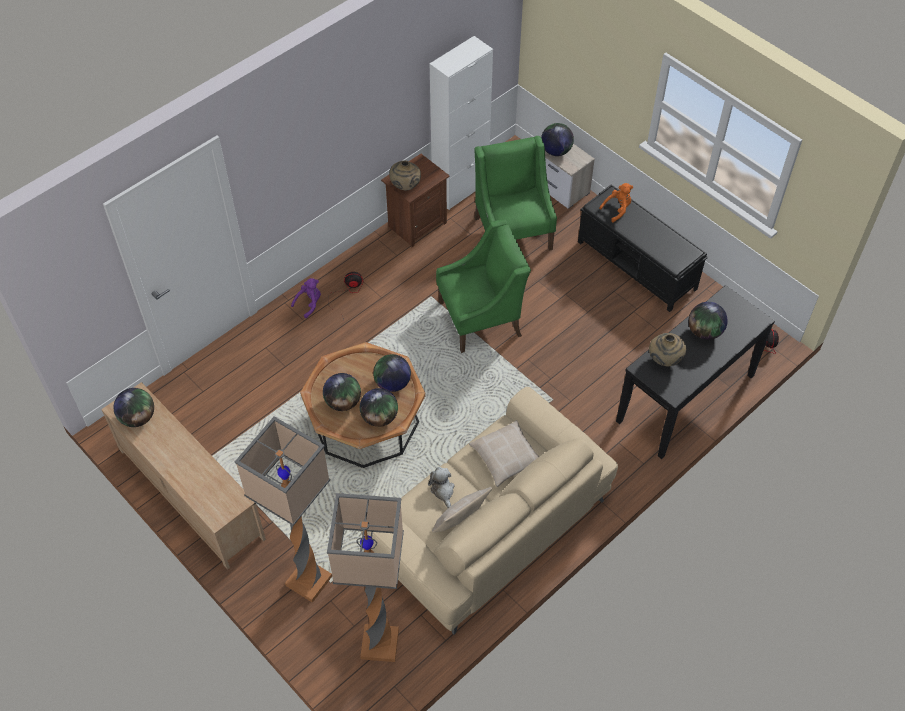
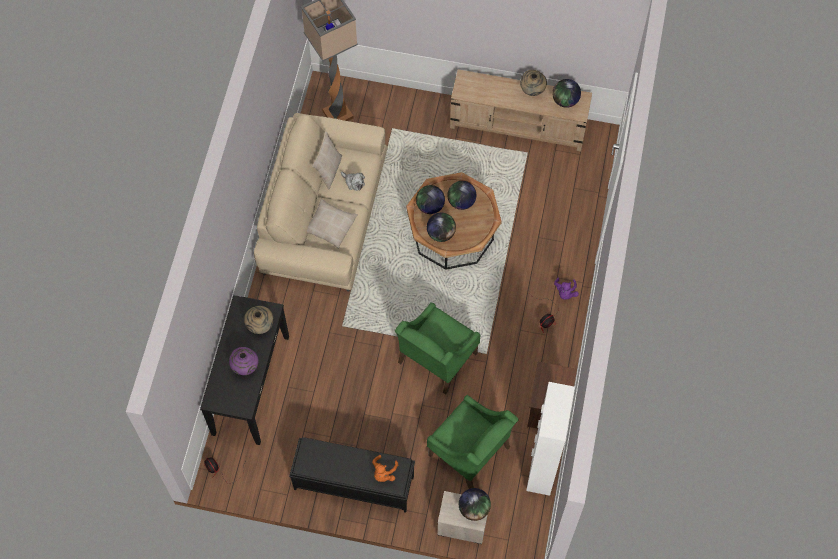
camera: 145 degrees right, 10 degrees up
(307, 581) = (405, 121): floor lamp -> none
(405, 187) = (552, 373): beige vase -> beige vase (532, 91)
(704, 332) = (245, 367): globe -> purple vase

